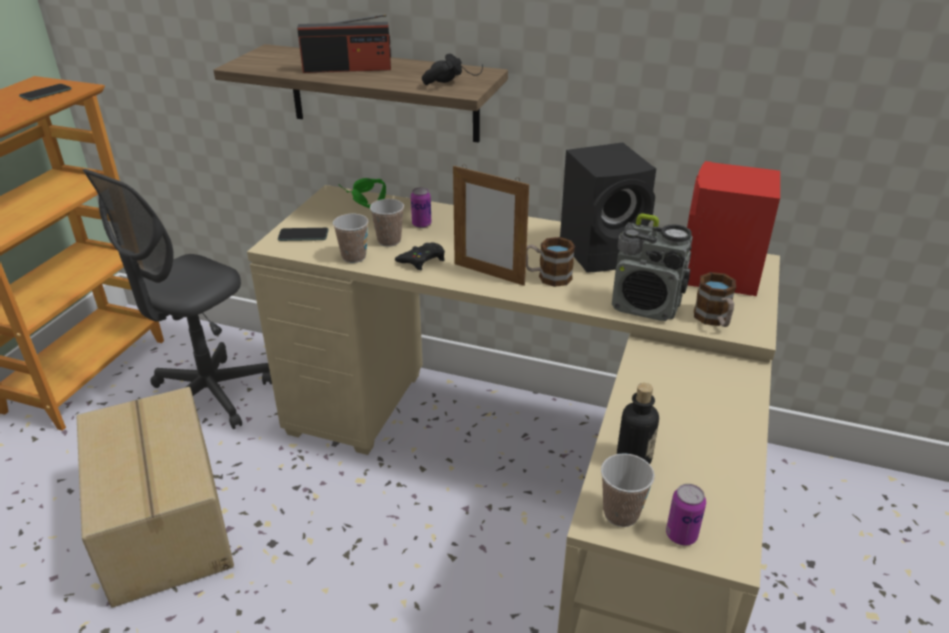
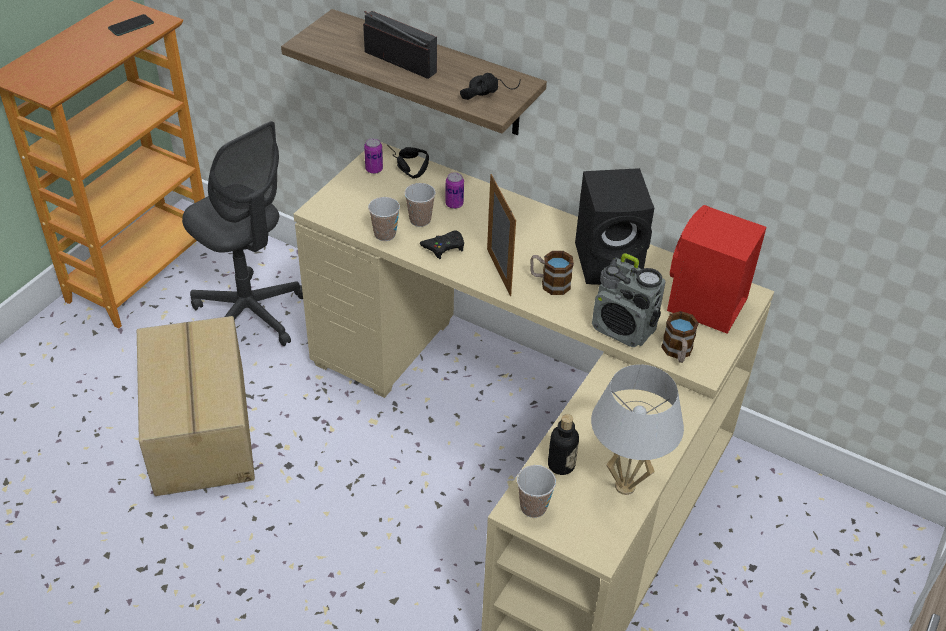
camera: 10 degrees right, 10 degrees up
(209, 396) = (250, 314): grey office chair -> grey office chair turned 90 degrees counterclockwise
(303, 235) = (345, 202): phone -> none
(347, 69) = (400, 62): radio -> radio turned 150 degrees counterclockwise
(358, 201) = (403, 166): green headphones -> black headphones
(489, 274) = (498, 272): picture frame -> picture frame turned 150 degrees counterclockwise
(681, 535) = (571, 531): can -> can (374, 169)
(721, 470) = (625, 486): none -> white table lamp

